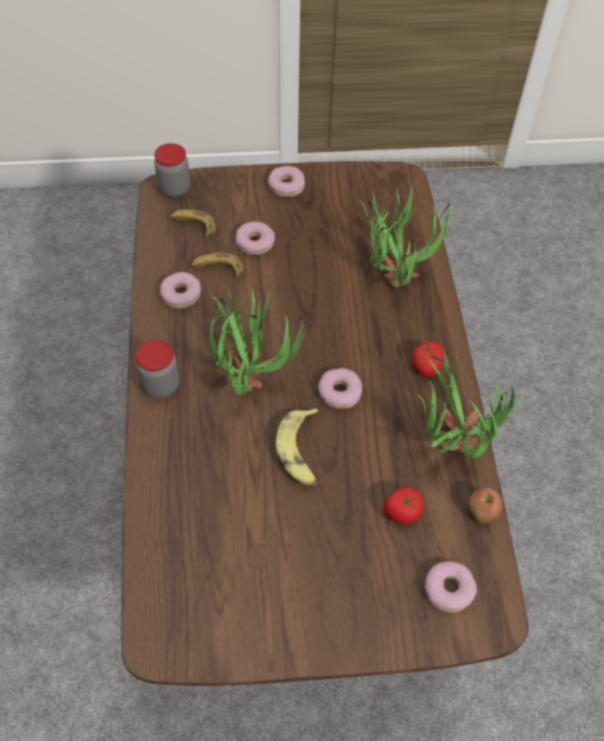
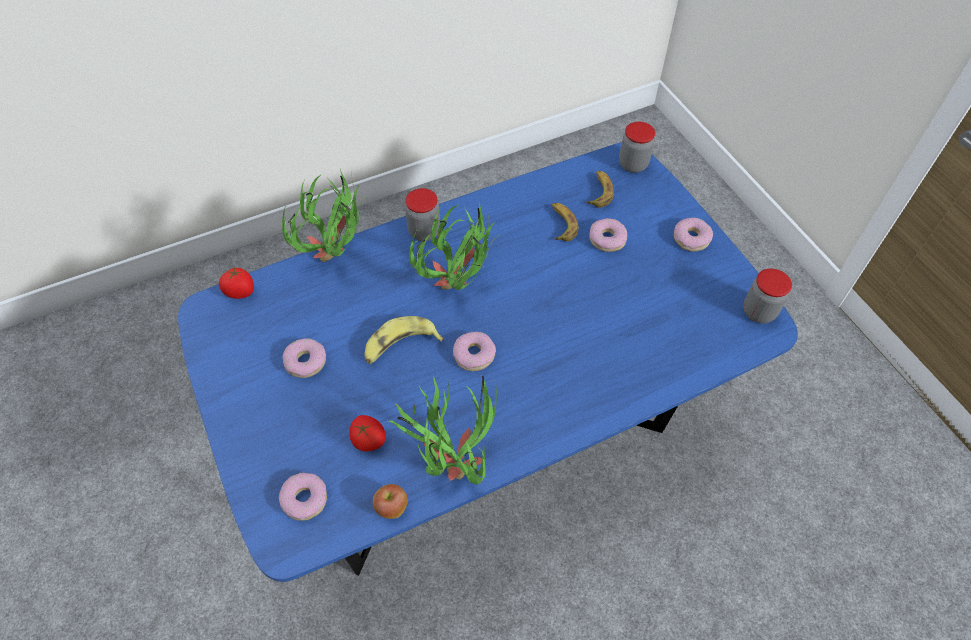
camera: 70 degrees right, 0 degrees up
(181, 294) = (520, 210): donut -> donut (305, 361)
(299, 495) = (485, 436): brown dining table -> blue dining table
(384, 178) = (759, 312): none -> jar
(395, 274) = (635, 358): potted plant -> potted plant (338, 256)
(426, 367) = (536, 416): tomato -> tomato (240, 291)

